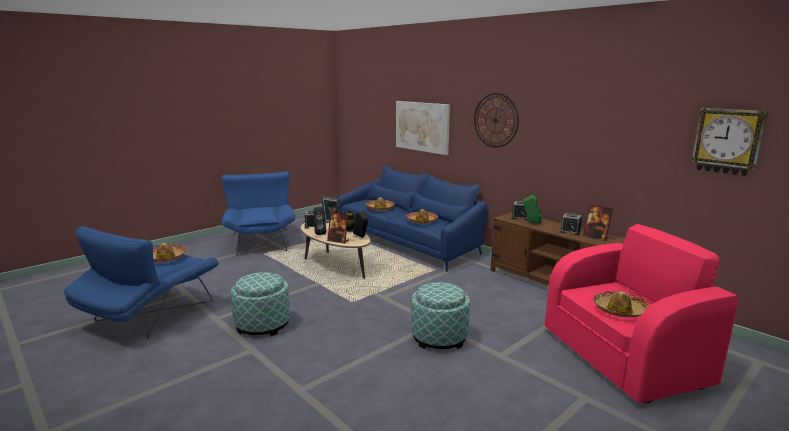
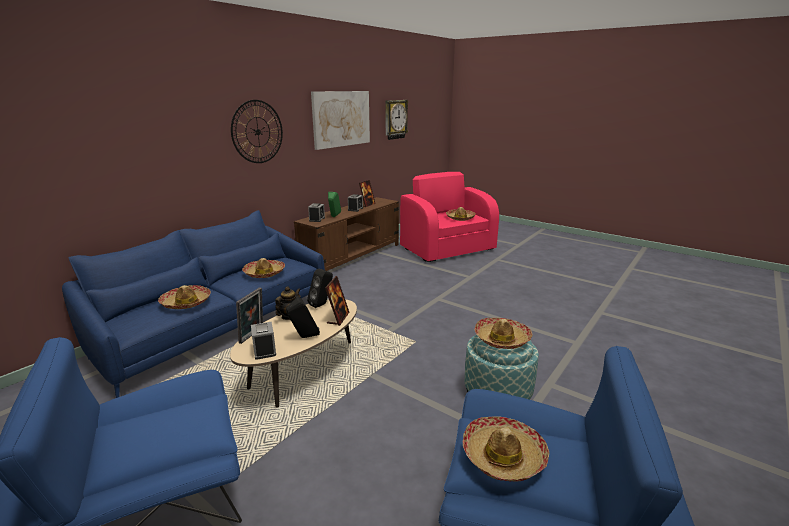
camera: 100 degrees left, 5 degrees up
(259, 278) = (502, 339): none -> hat
(422, 126) = (142, 163): picture -> picture (341, 119)
(439, 337) = (459, 296): ottoman -> none

